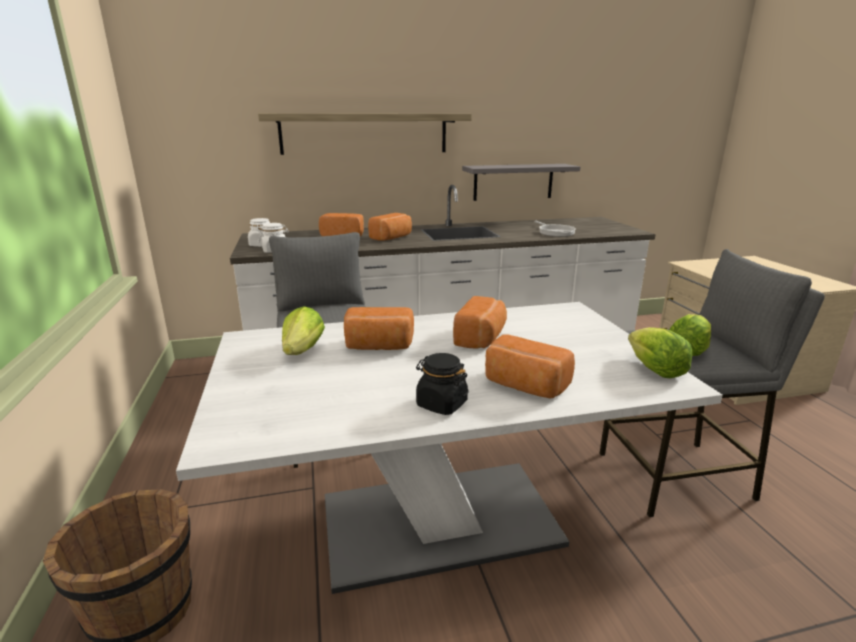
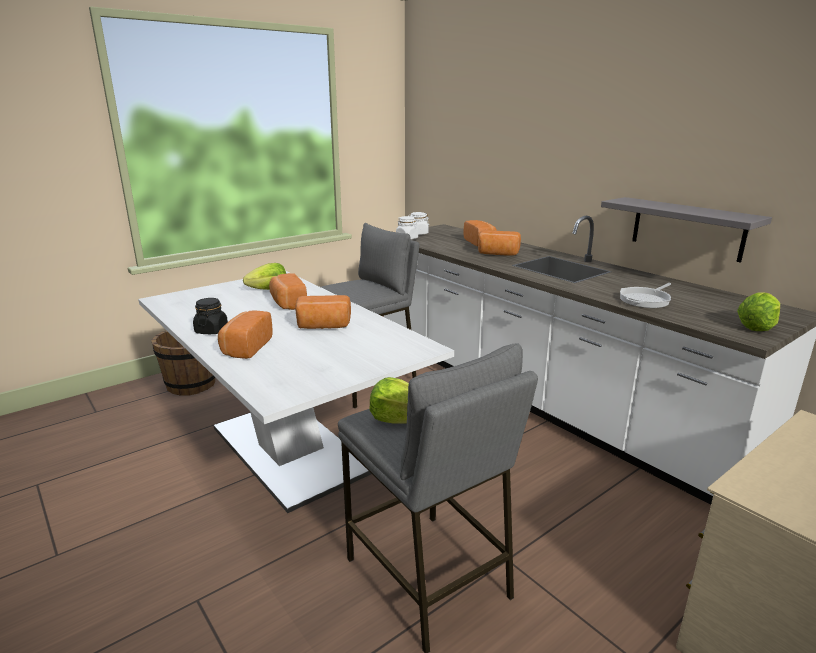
camera: 65 degrees right, 0 degrees up
(364, 133) = (537, 151): shelf -> none
(654, 370) = (298, 388): lettuce -> lettuce (757, 327)

